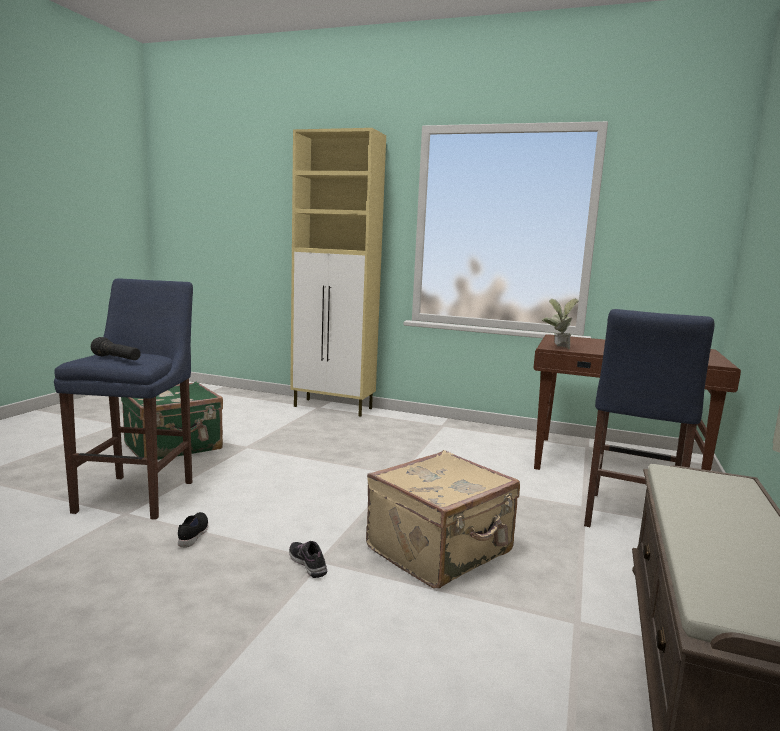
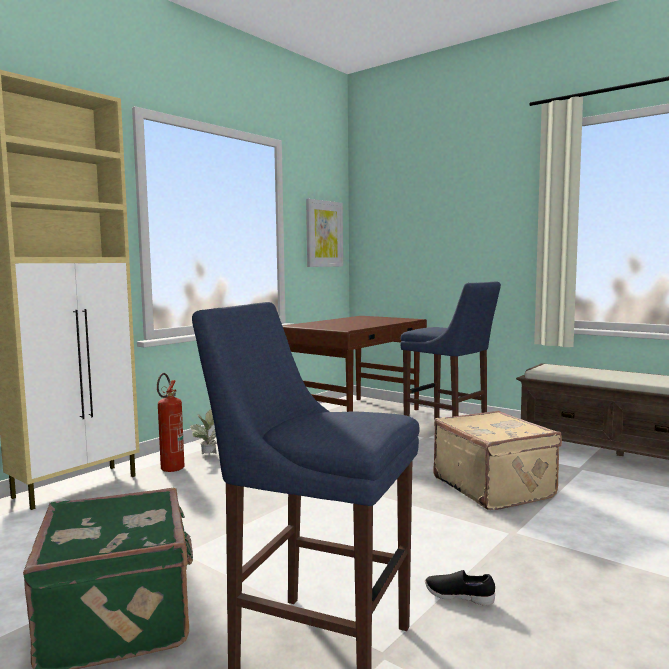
camera: 70 degrees left, 5 degrees down
(117, 359) = (361, 423): black flashlight -> none
(308, 564) = (519, 539): shoe -> none
(378, 422) = (170, 470): none -> fire extinguisher
(557, 348) = (350, 328): potted plant -> potted plant (207, 456)
(678, 233) = (324, 234): none -> picture

